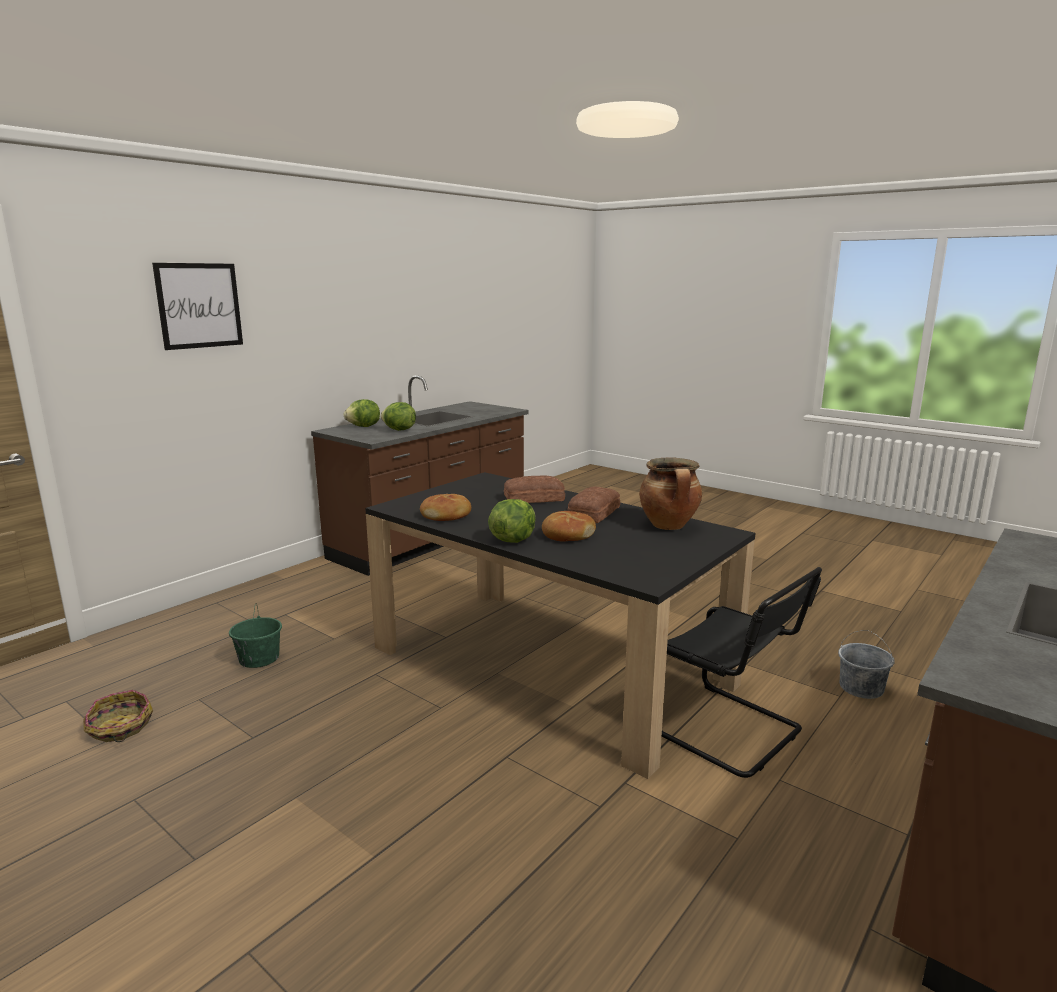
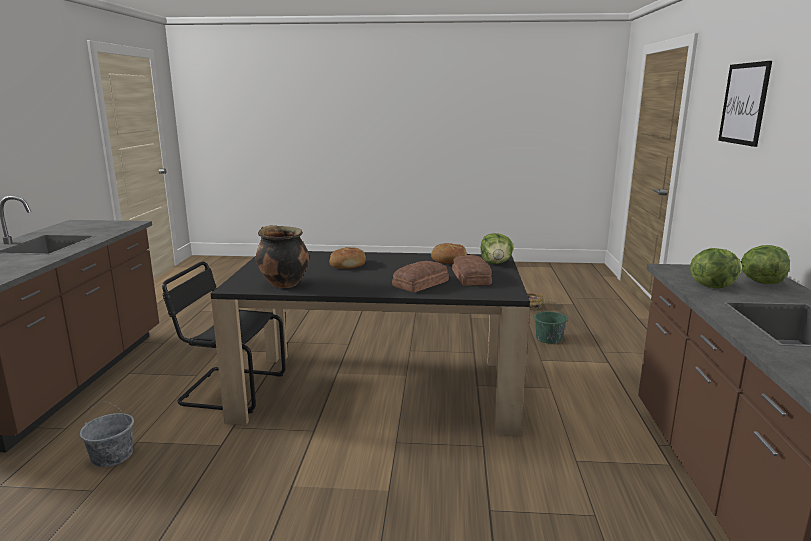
camera: 145 degrees right, 0 degrees up
(512, 540) = (376, 256): lettuce -> lettuce (496, 263)
(592, 513) = (354, 281): bread -> bread (472, 277)

